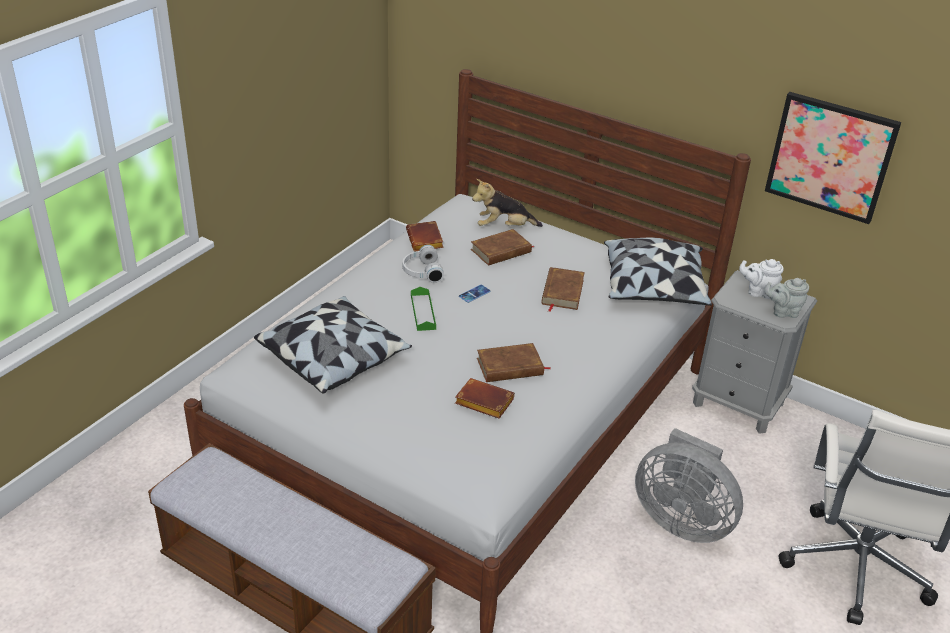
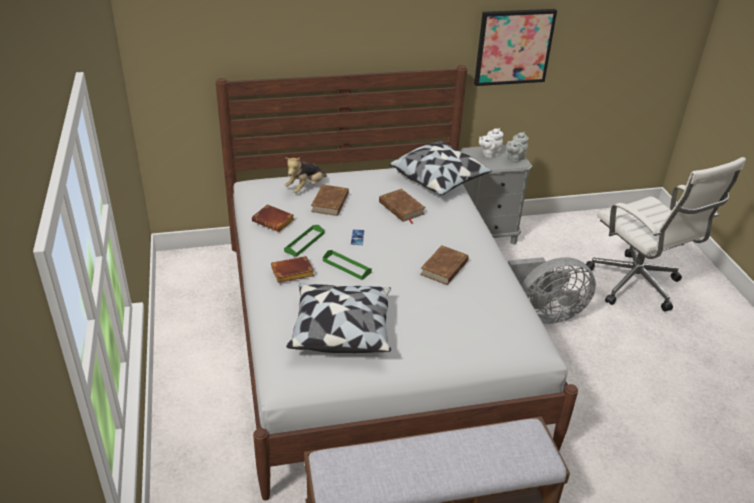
camera: 45 degrees left, 0 degrees up
(421, 272) = (304, 242): white headphones -> green tray
(482, 402) = (463, 298): brown book -> brown book (291, 273)

